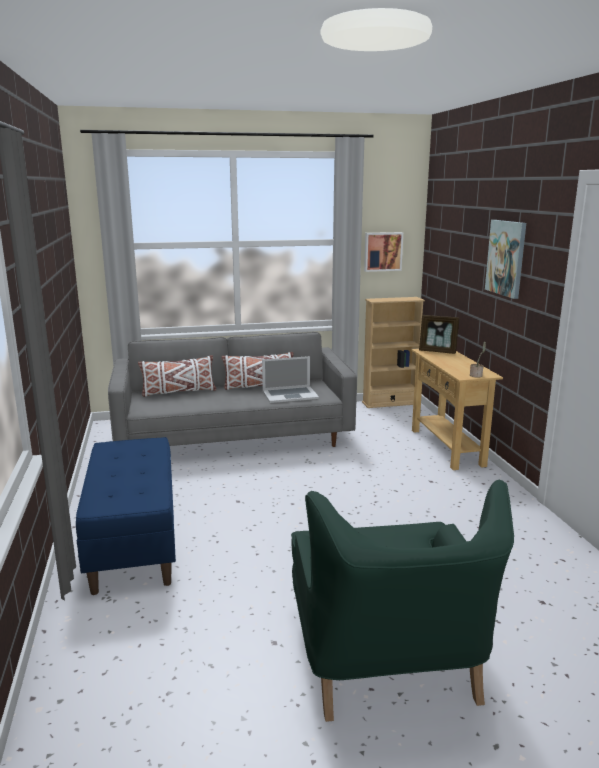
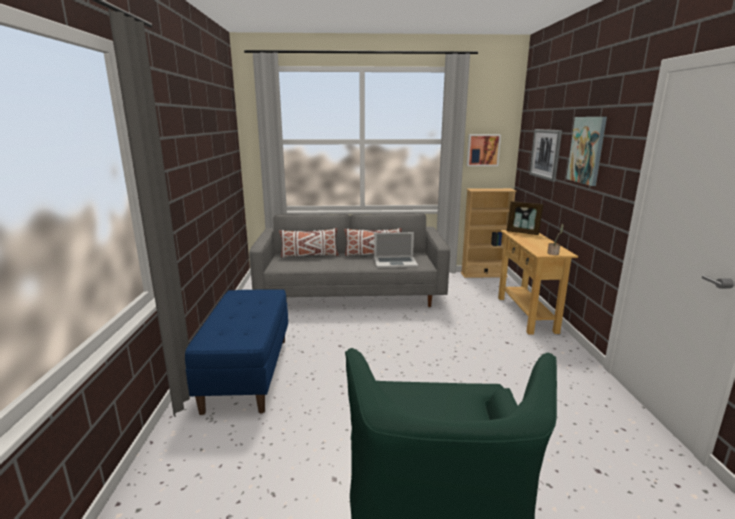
camera: 10 degrees right, 0 degrees up
(458, 258) = (545, 154): none -> picture

